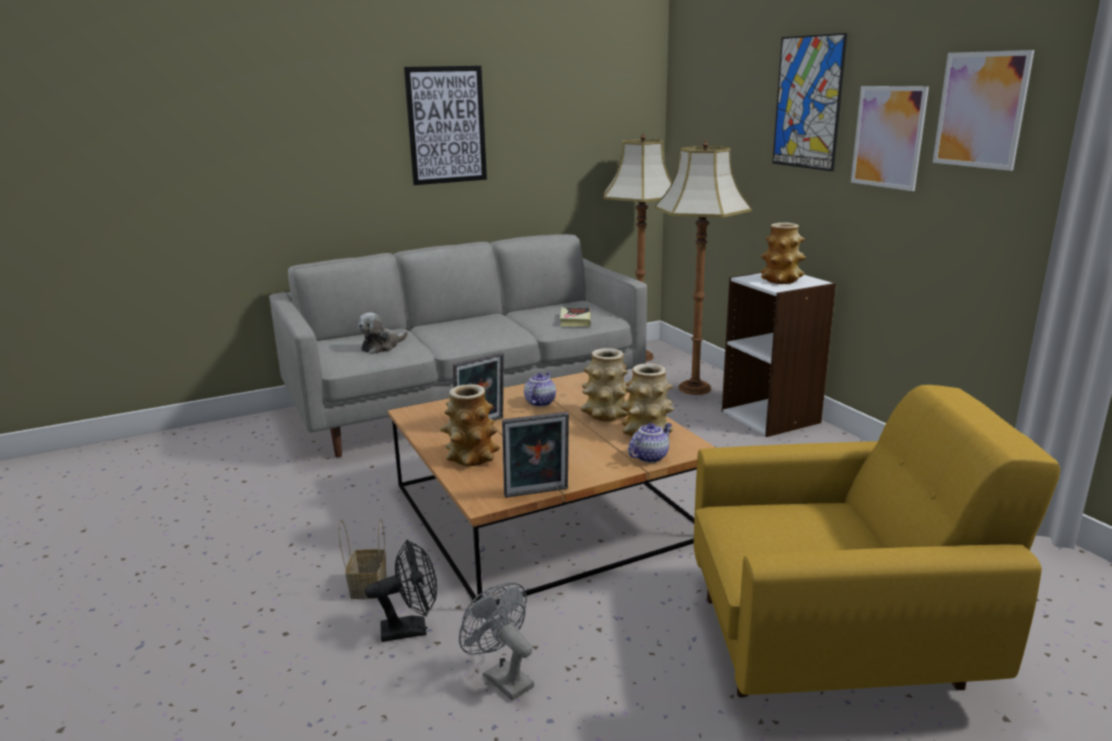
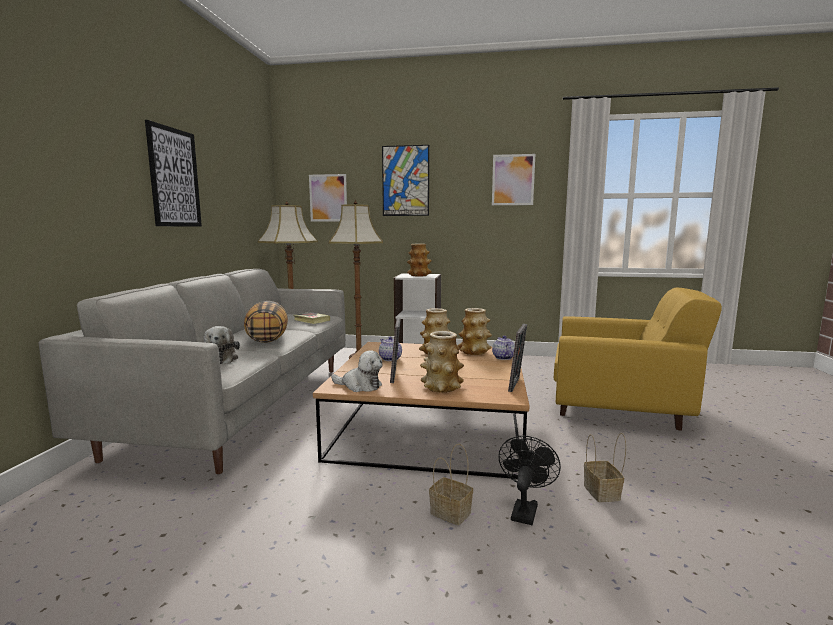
camera: 55 degrees left, 10 degrees down
(428, 421) = (360, 386): none -> plush toy
(467, 335) = (267, 339): none -> pillow
(502, 678) = (603, 493): grey fan -> basket
(835, 640) = (620, 409): yellow armchair -> yellow armchair turned 75 degrees clockwise
(888, 137) = (462, 195): picture -> picture (328, 198)

